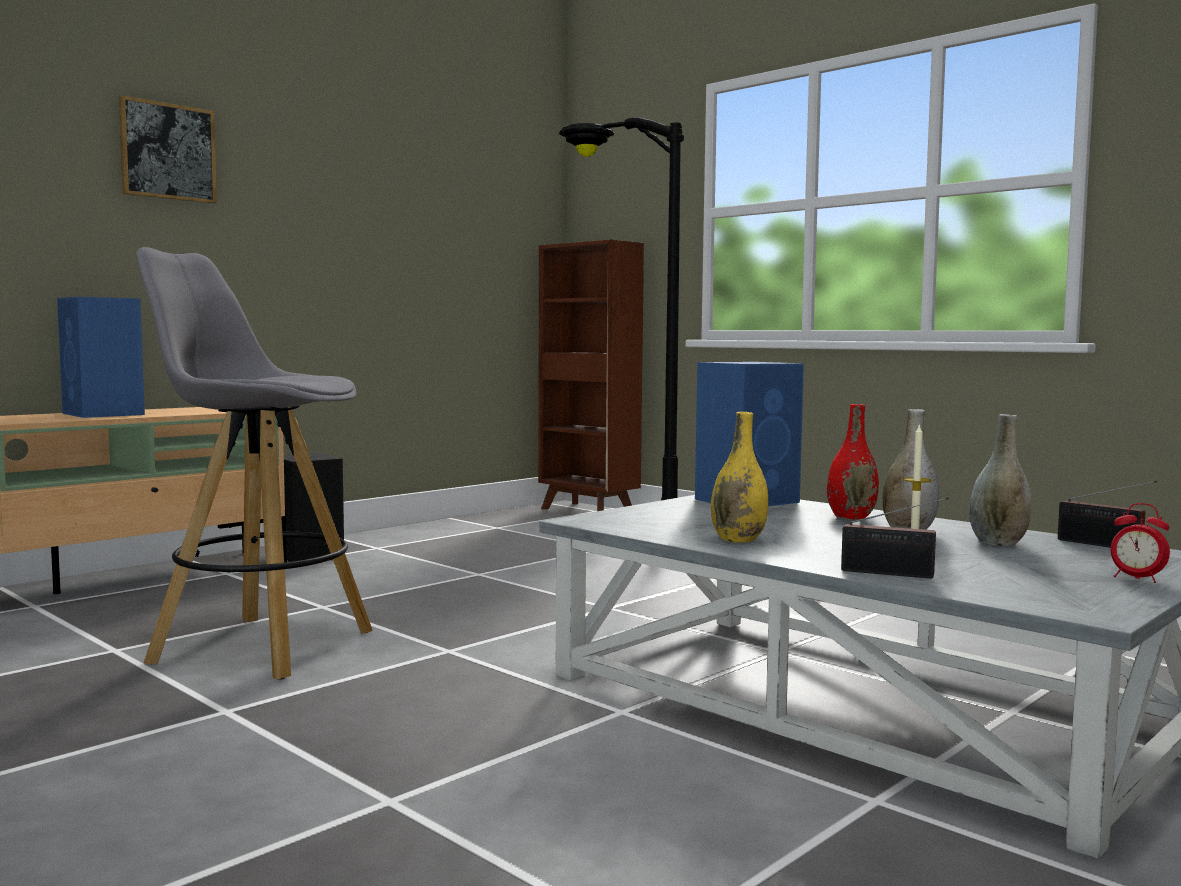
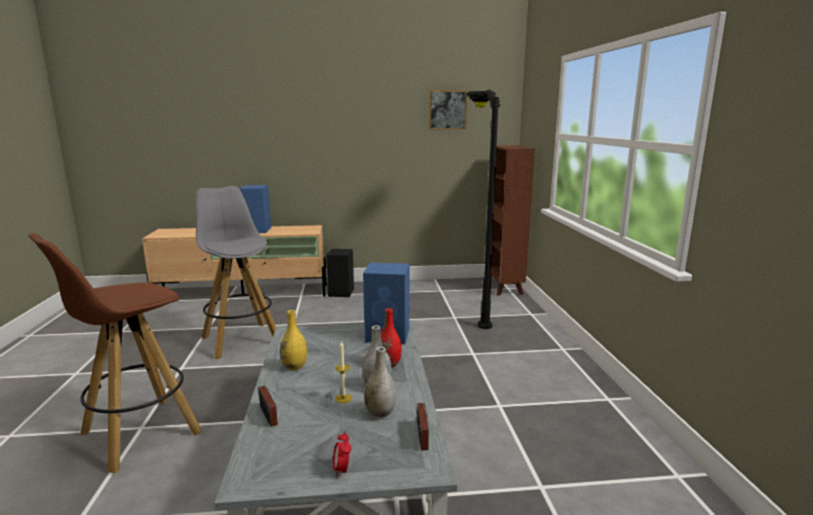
camera: 40 degrees right, 10 degrees up
(167, 152) = (293, 120): picture -> picture (447, 110)
(413, 809) = (138, 434): none -> brown stool

